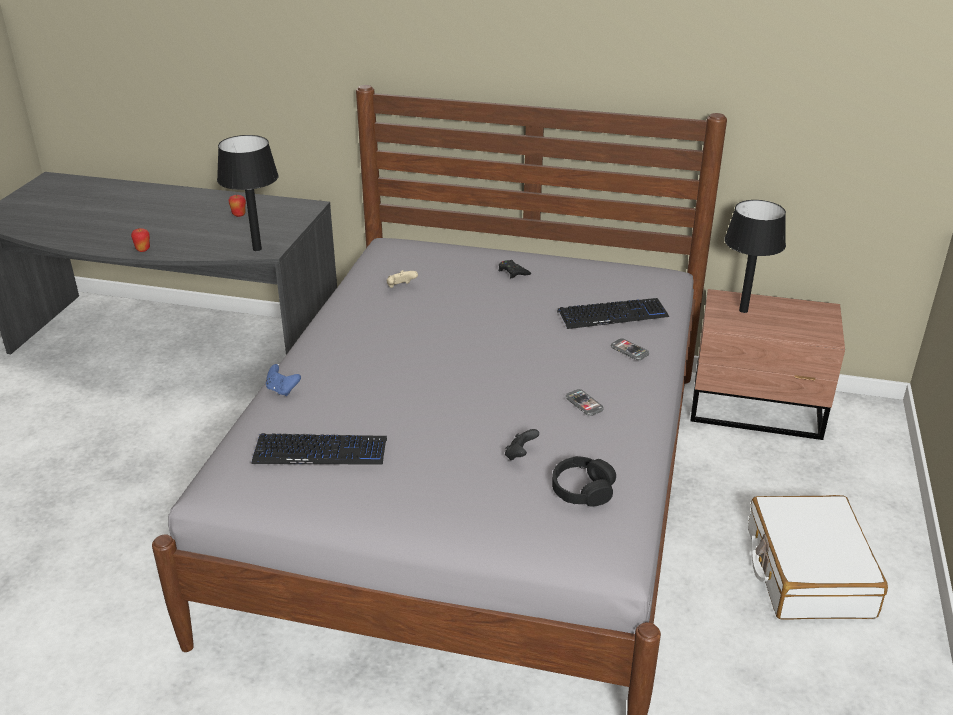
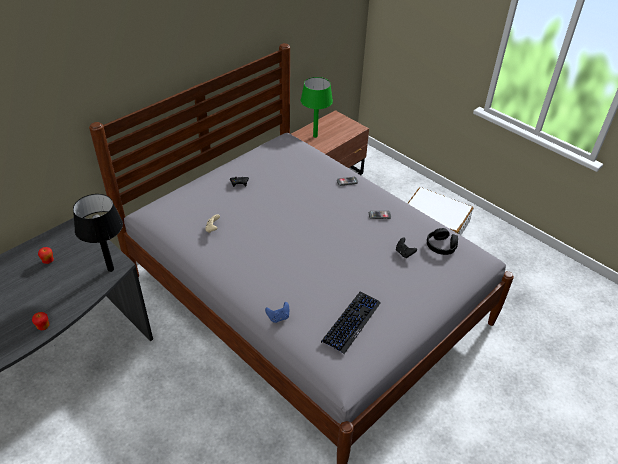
camera: 60 degrees left, 10 degrees up
(612, 315) = (313, 171): keyboard -> none
(743, 310) = (315, 136): black table lamp -> green table lamp

